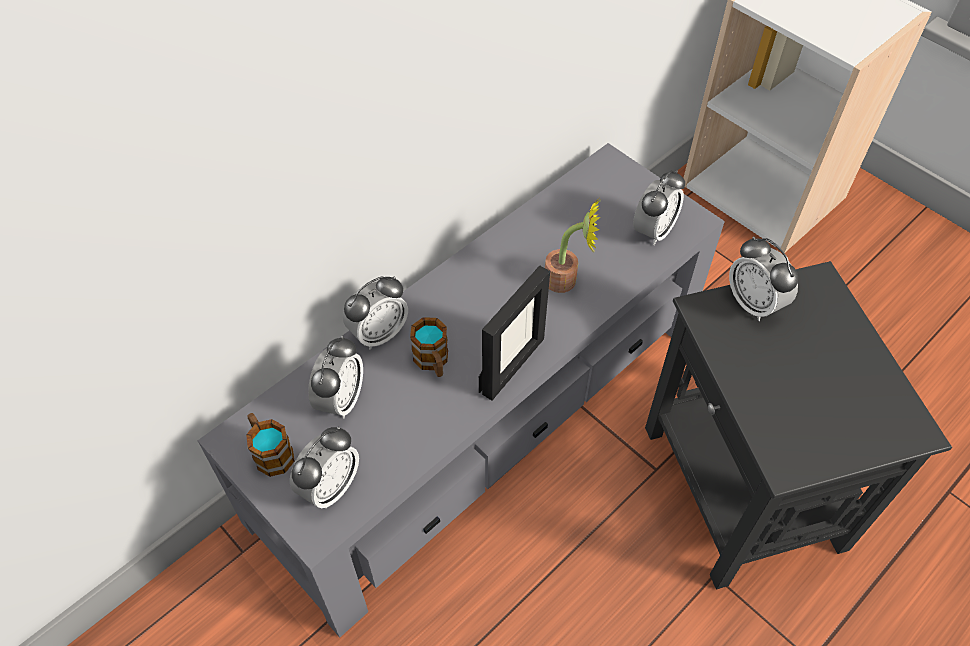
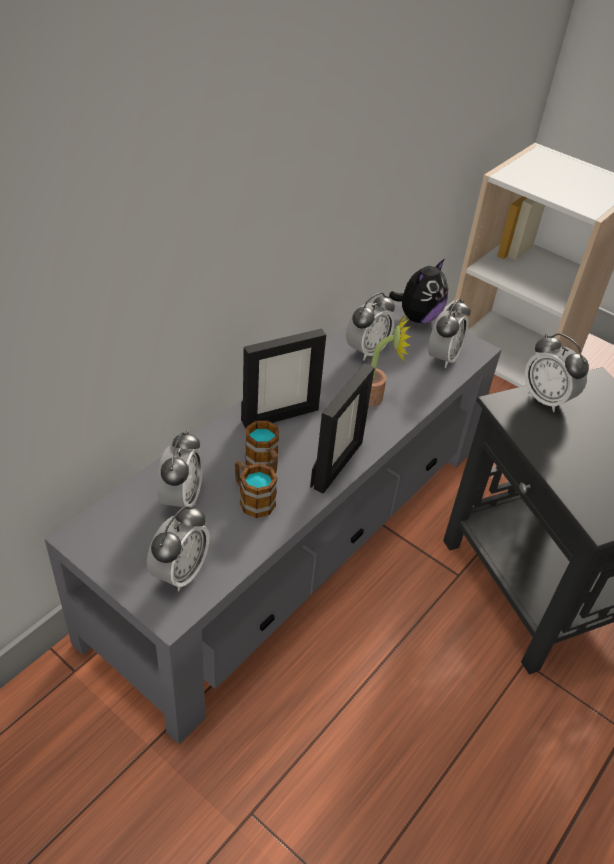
camera: 10 degrees left, 10 degrees down
(270, 452) = (118, 545): mug -> mug (252, 499)
(378, 333) = (210, 443): alarm clock -> alarm clock (367, 350)
(458, 301) = (280, 415): none -> picture frame
(632, 176) = (417, 317): none -> plush toy

